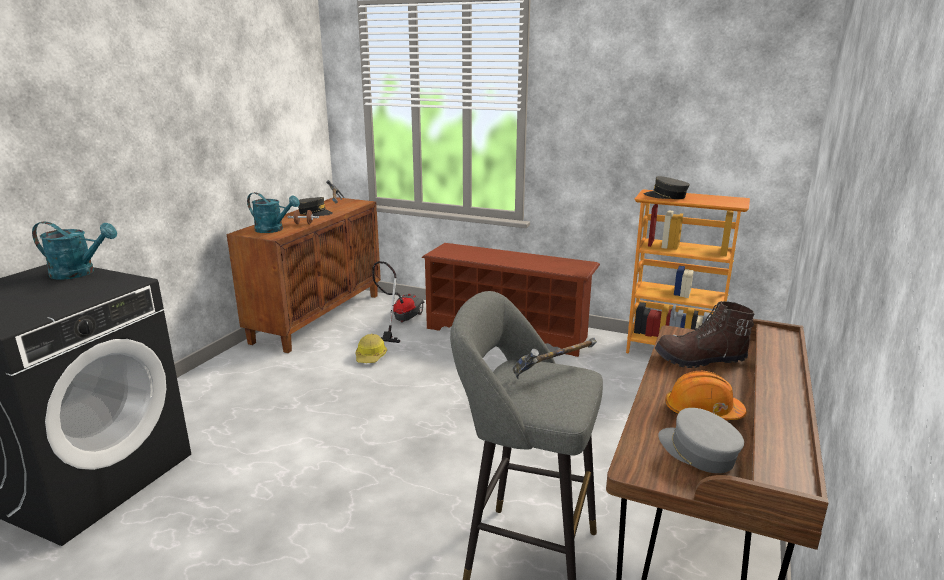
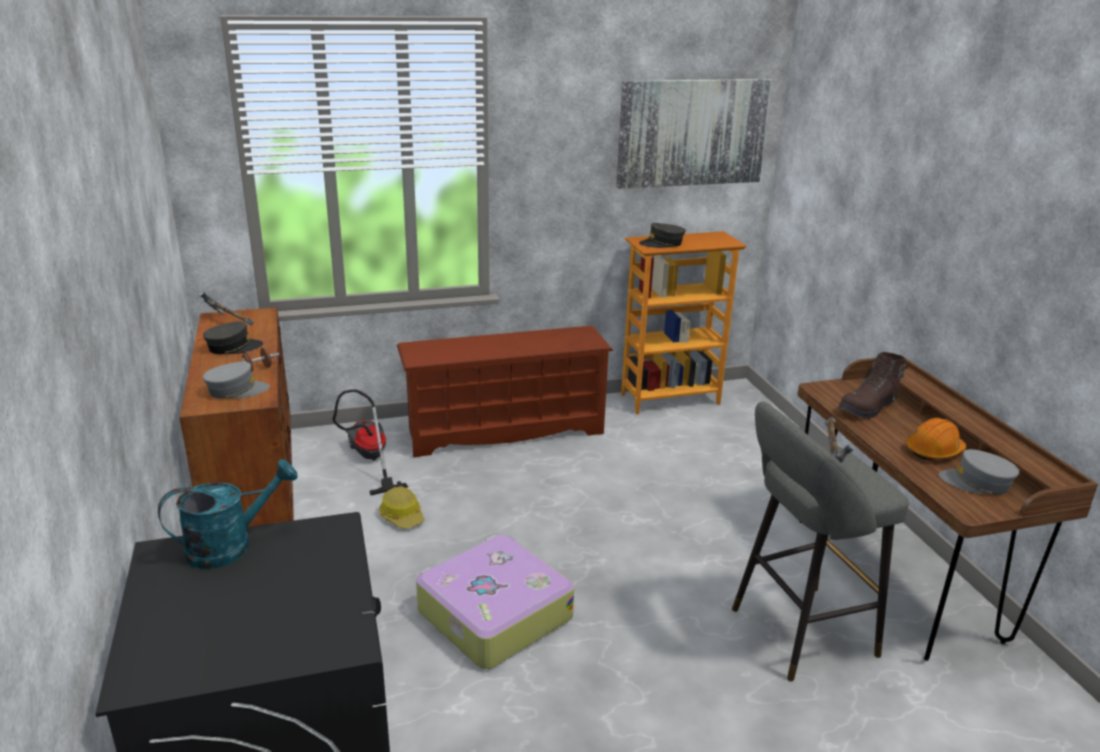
camera: 40 degrees left, 5 degrees up
(273, 230) = (236, 390): turquoise watering can -> grey cap
(334, 430) = (493, 614): none -> suitcase
(718, 95) = (692, 133): none -> picture

